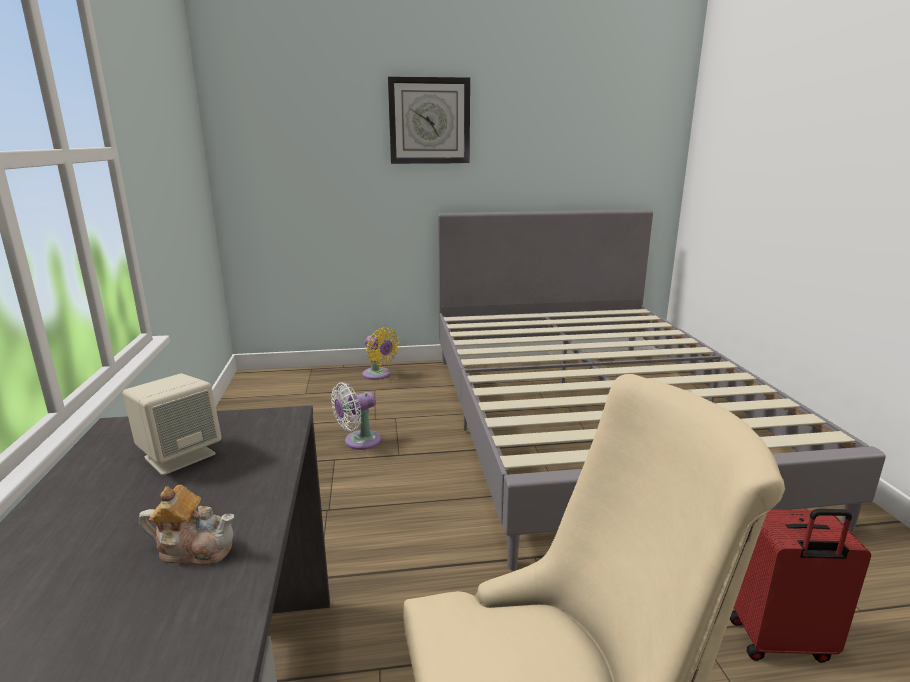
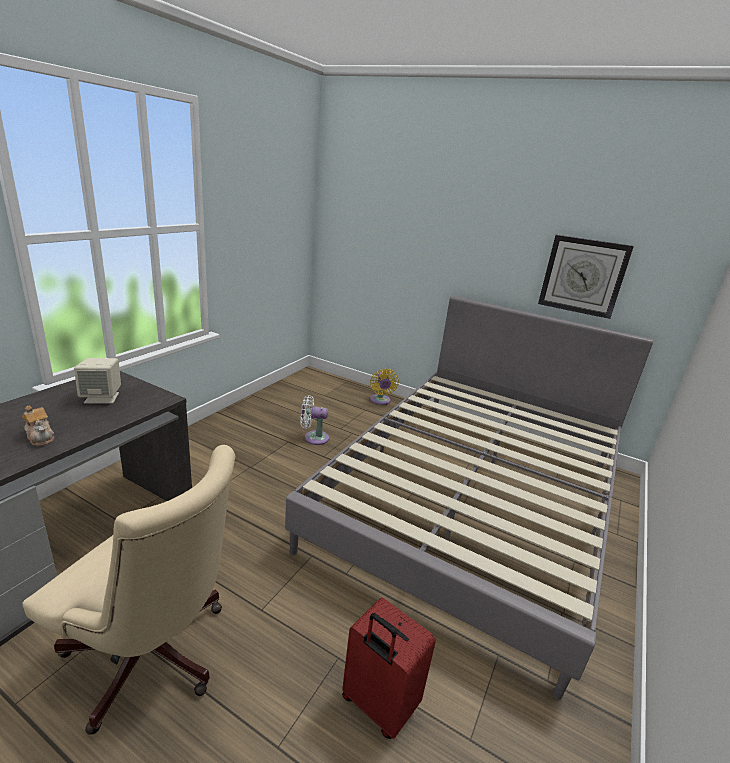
camera: 35 degrees right, 5 degrees up
(429, 121) = (460, 222): wall clock -> wall clock (583, 276)

